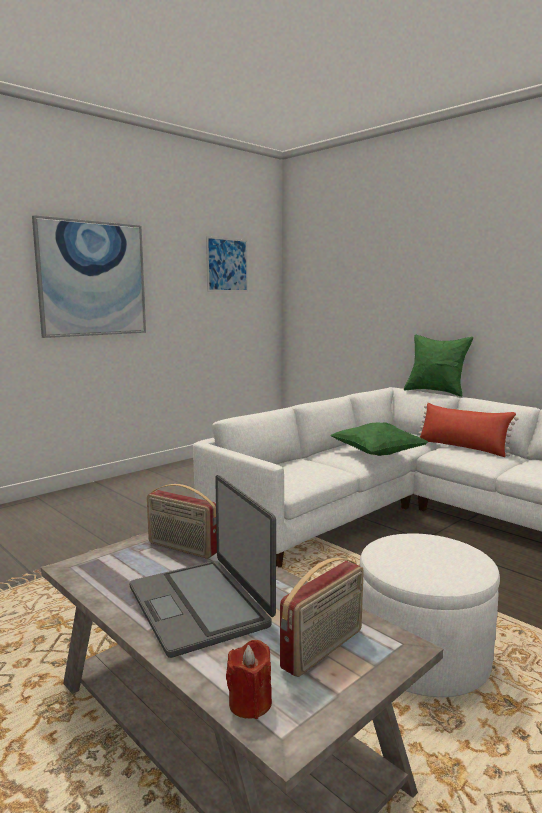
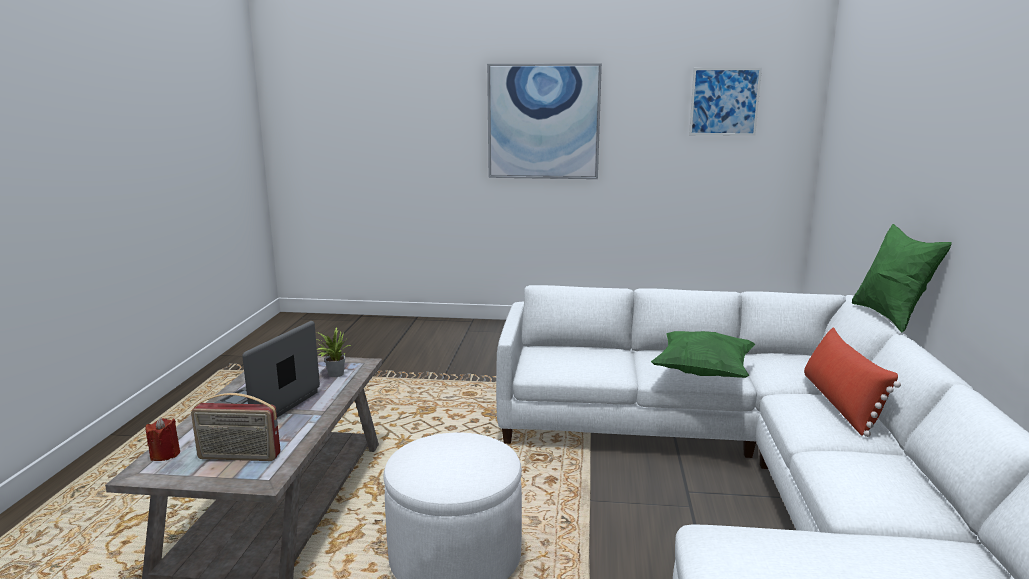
camera: 50 degrees right, 5 degrees up
(181, 548) = (333, 374): radio -> potted plant

